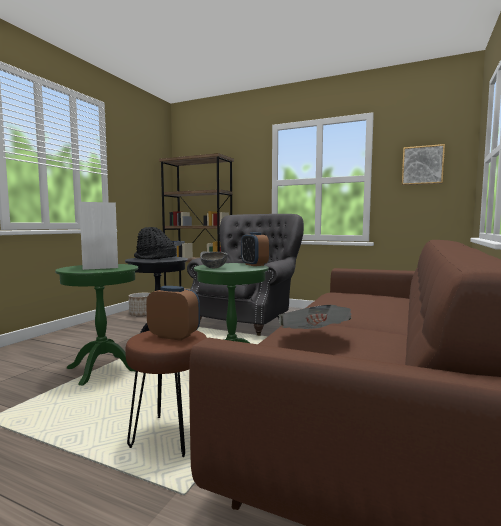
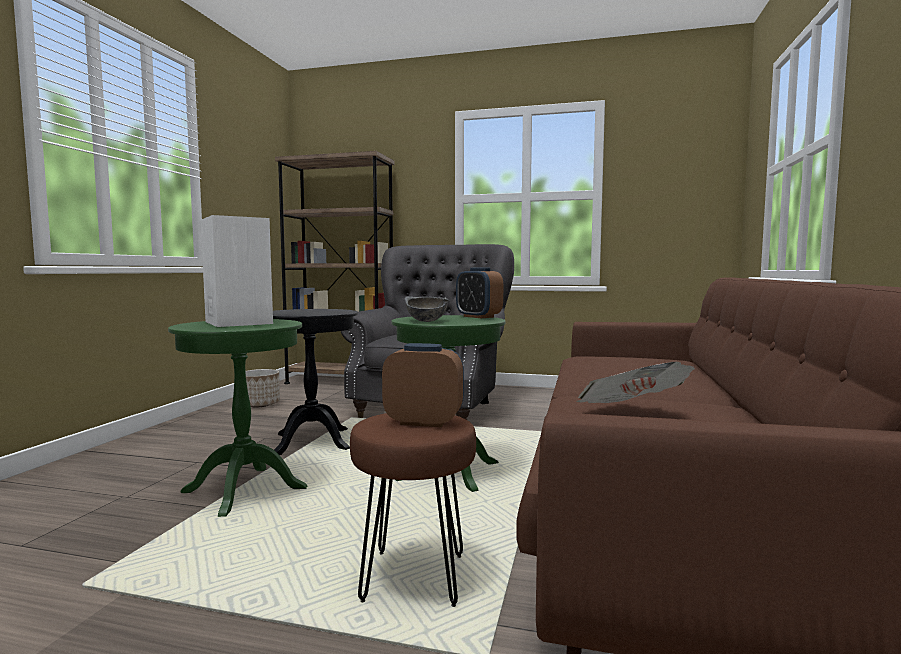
camera: 10 degrees left, 0 degrees up
(155, 258) = (305, 311): black hat -> none
(422, 165) = (673, 178): picture -> none

